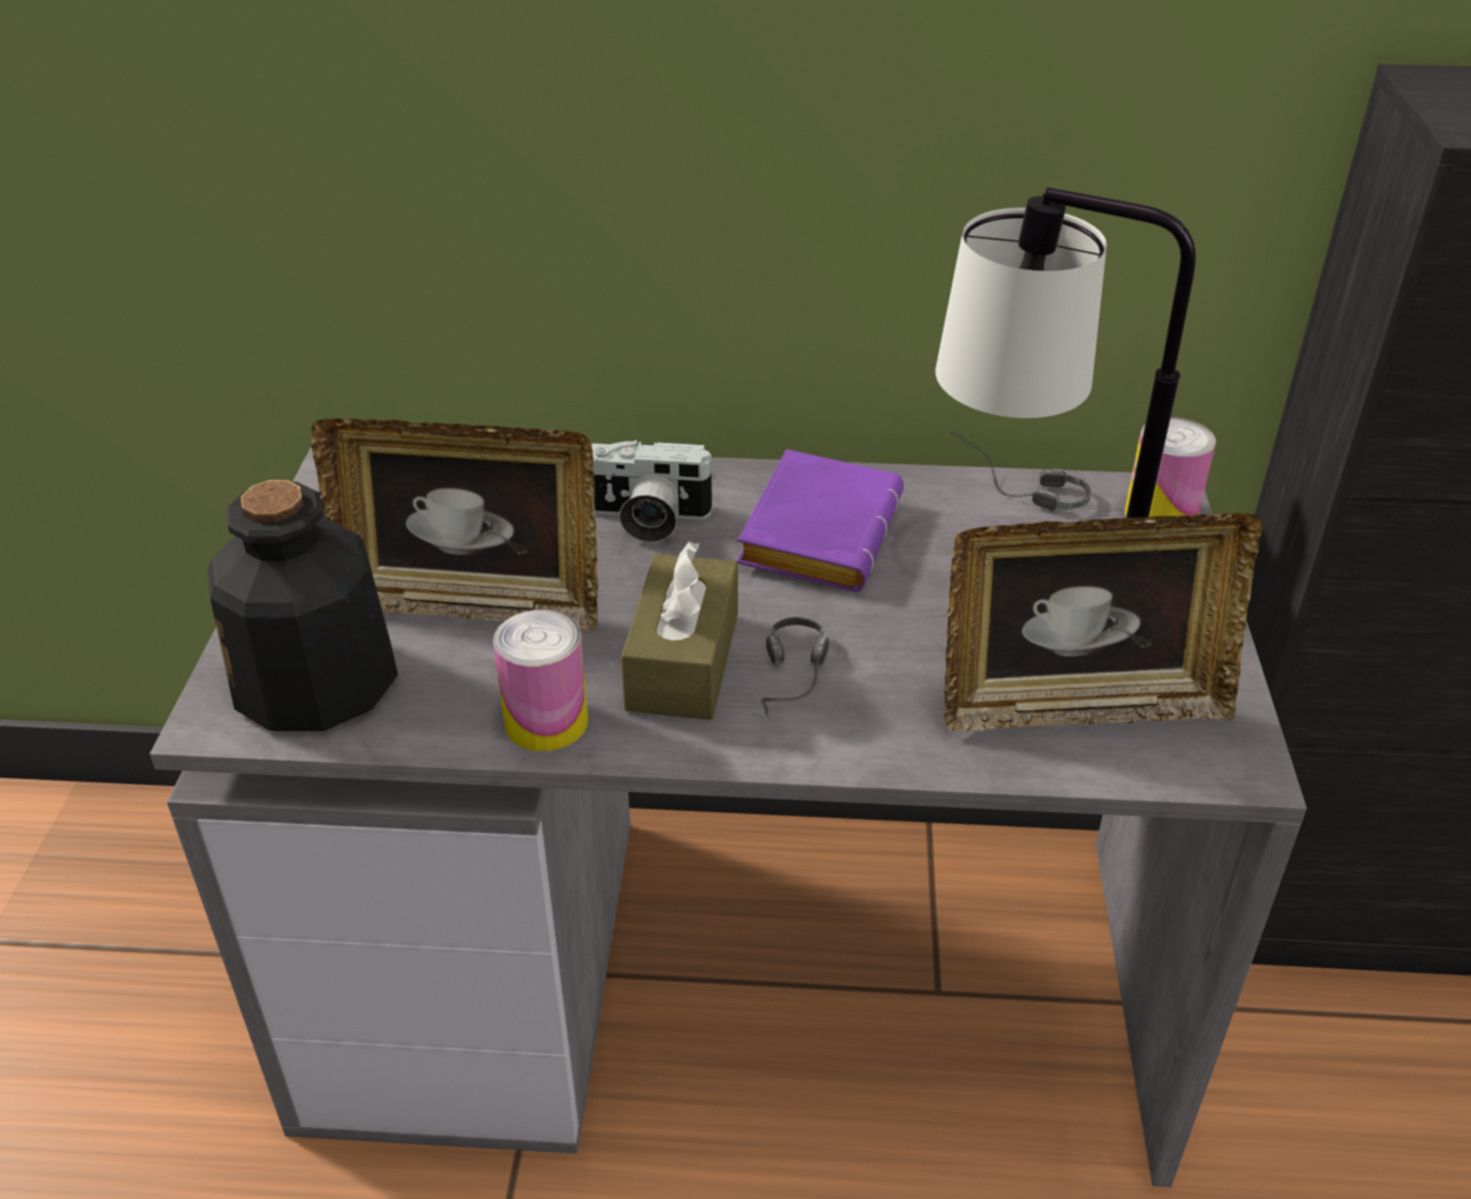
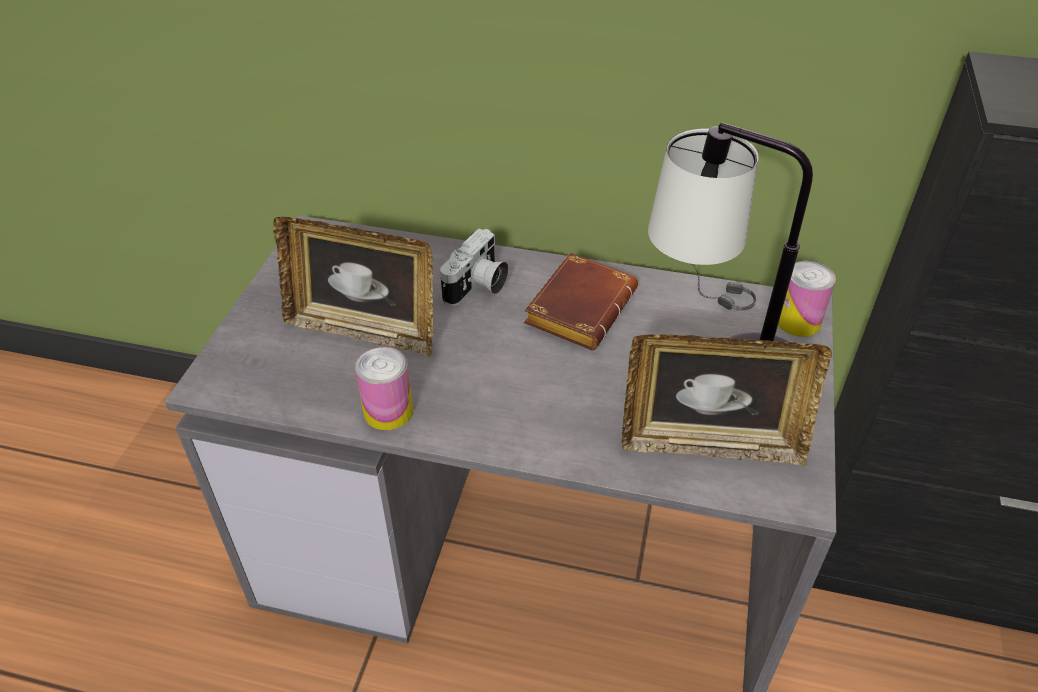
camera: 10 degrees right, 5 degrees up
(316, 682) = (265, 369): bottle -> none
(644, 519) = (477, 287): camera -> camera turned 75 degrees counterclockwise
(683, 661) = (477, 383): brown tissue box -> none
(795, 687) = (539, 408): headphones -> none
(816, 531) = (579, 306): purple book -> brown book

